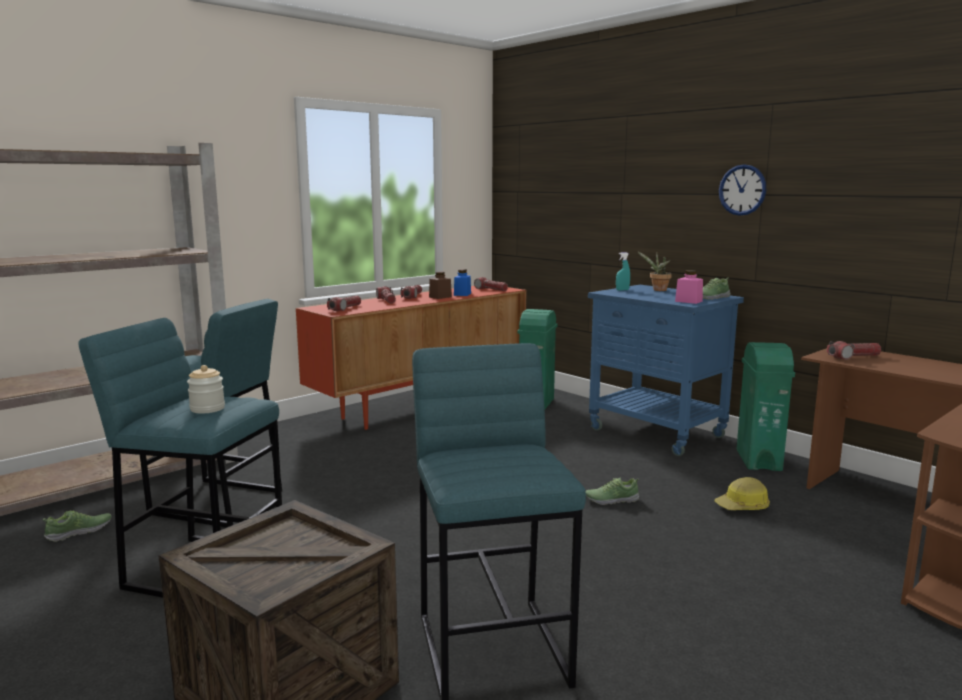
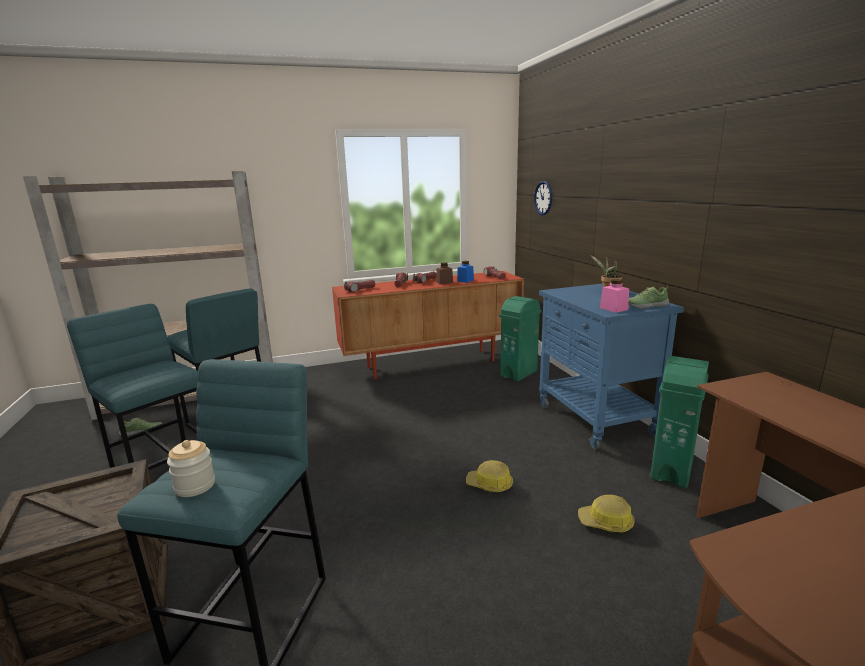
camera: 25 degrees right, 5 degrees up
(207, 409) = (141, 375): jar -> jar (195, 486)
(611, 500) = (490, 484): shoe -> hard hat
(622, 290) = (574, 289): turquoise spray bottle -> none
(742, 190) = (691, 198): wall clock -> wall clock (543, 198)
(853, 357) = (762, 394): flashlight -> none

